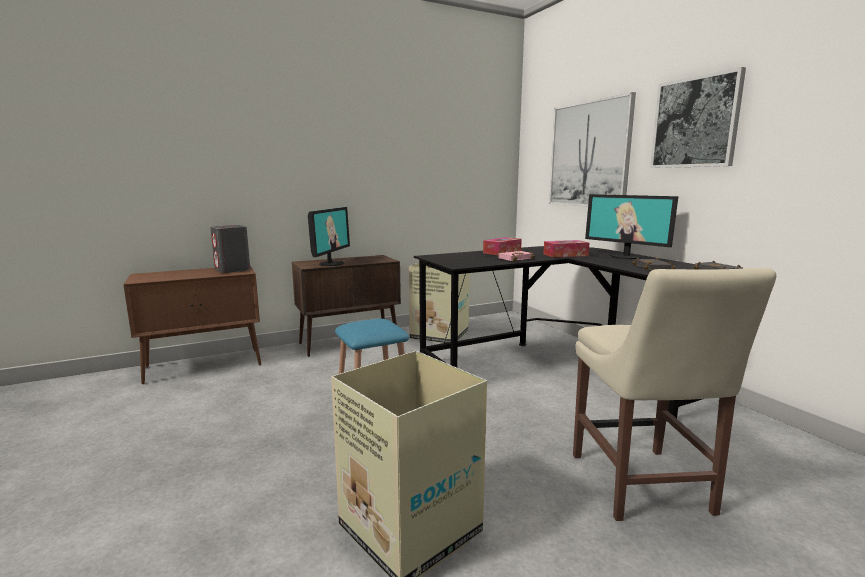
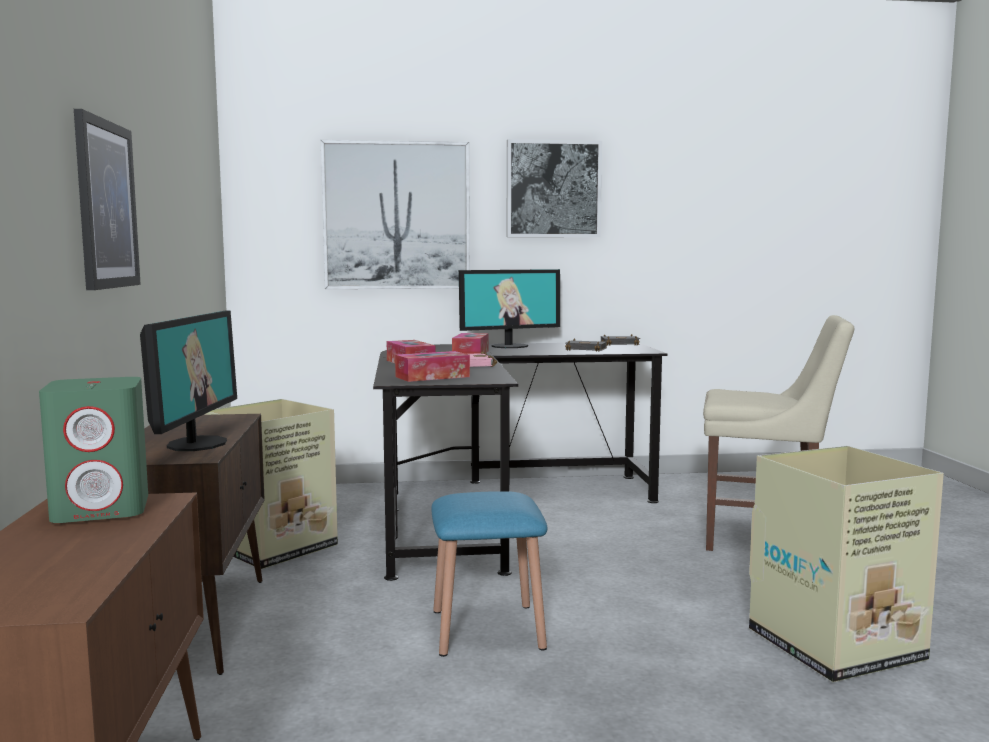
camera: 70 degrees left, 5 degrees down
(232, 270) = (102, 509): grey speaker -> green speaker
(329, 161) = (106, 205): none -> picture
(331, 263) = (195, 444): monitor -> monitor turned 60 degrees clockwise
(454, 258) = (432, 377): none -> tissue box

